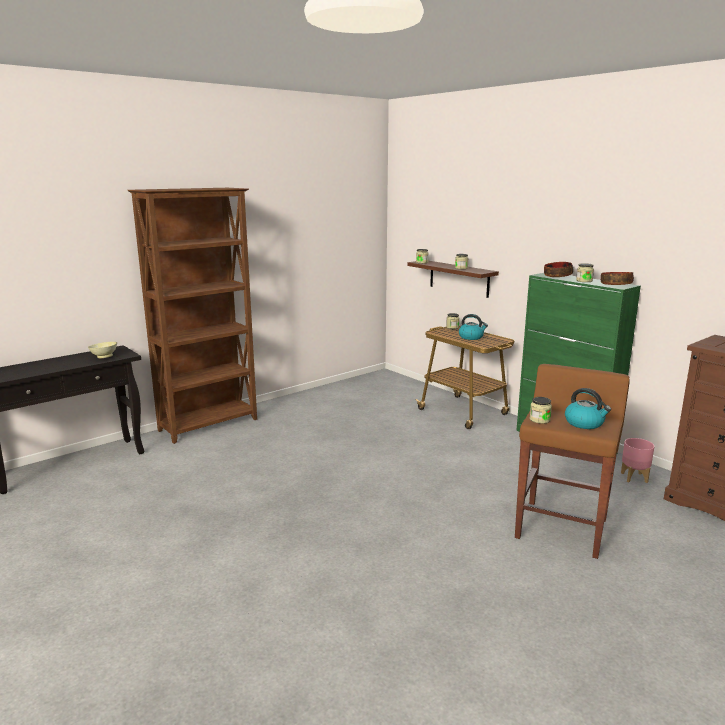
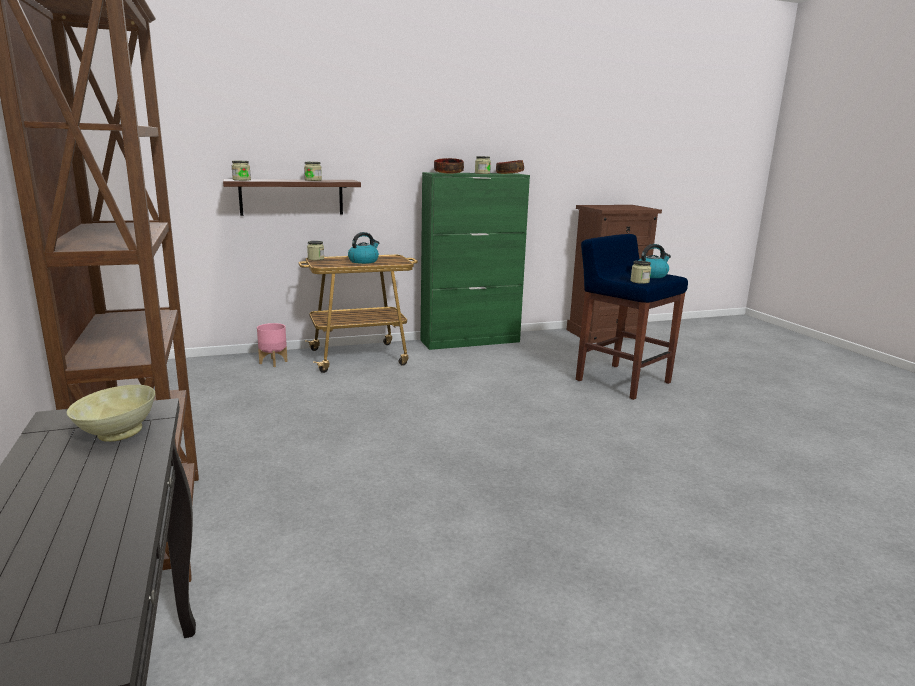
camera: 70 degrees left, 0 degrees up
(562, 528) = (621, 381): brown stool -> blue stool
(634, 477) = (552, 340): pink planter -> pink planter (273, 362)

